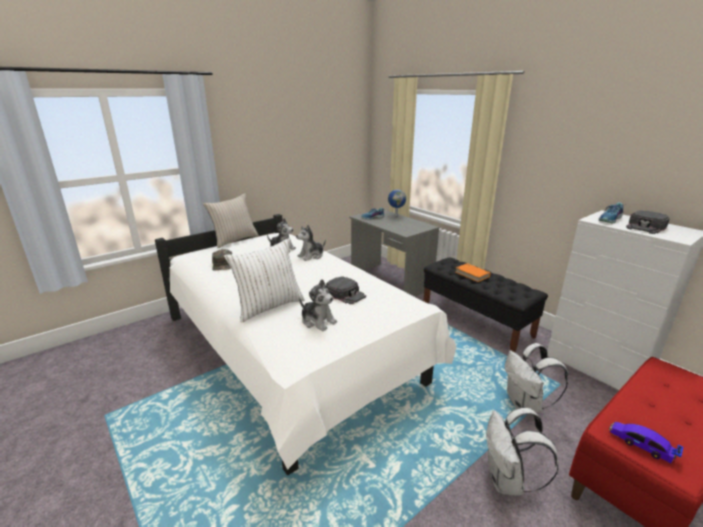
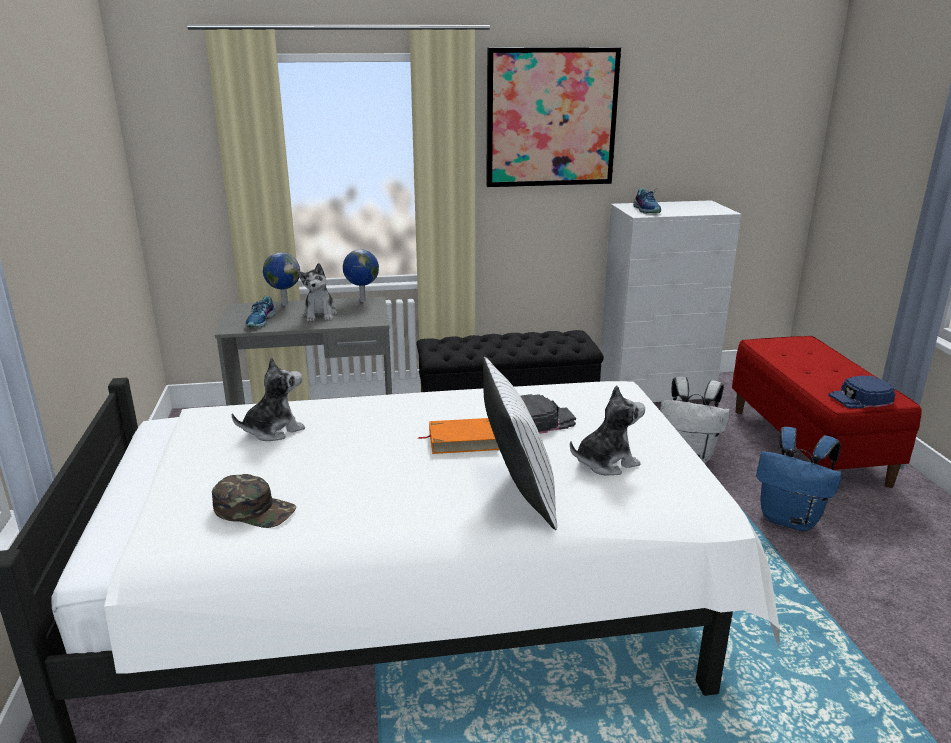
camera: 60 degrees left, 0 degrees up
(234, 240) = (111, 476): beige pillow -> none
(311, 256) = (349, 412): plush toy -> plush toy (320, 315)
(425, 225) = (362, 301): none -> globe
(472, 274) = (494, 345): orange book -> orange book (464, 440)
(507, 481) = (790, 519): white backpack -> blue backpack
(565, 137) = (551, 118): none -> picture
(641, 445) = (860, 398): toy car -> blue cap
(646, 227) = (681, 208): black cap -> none

